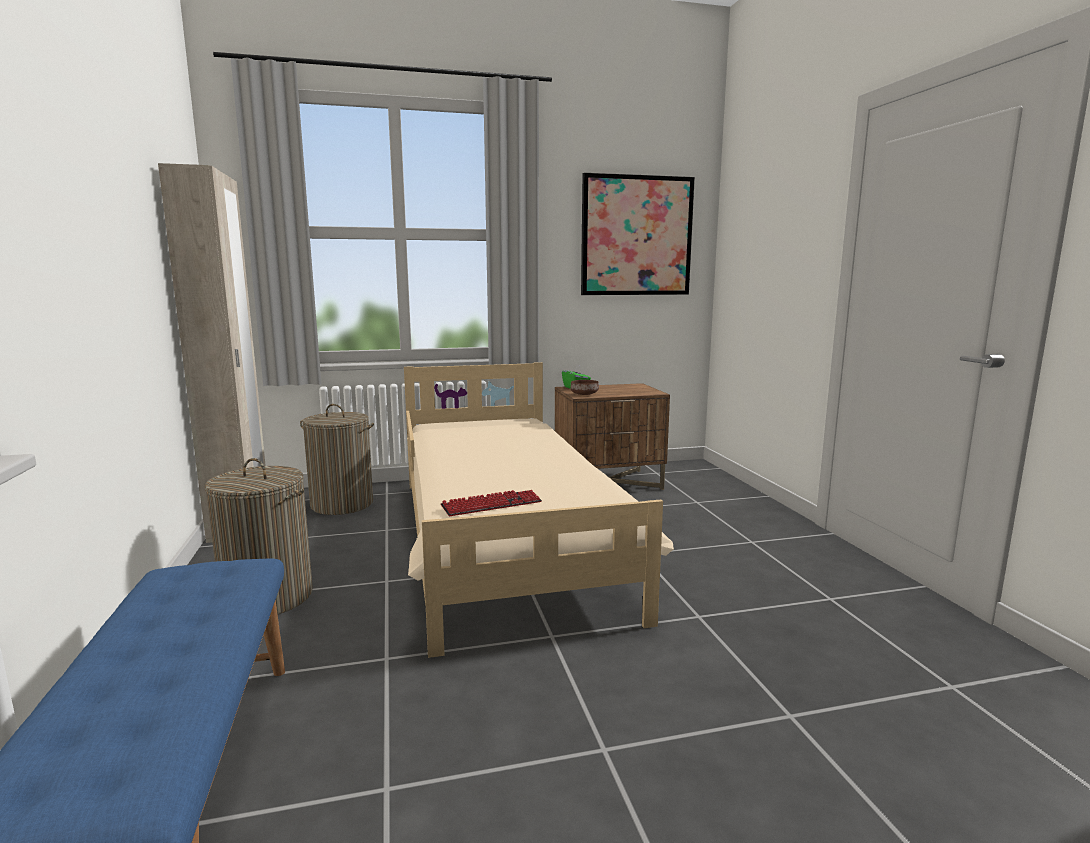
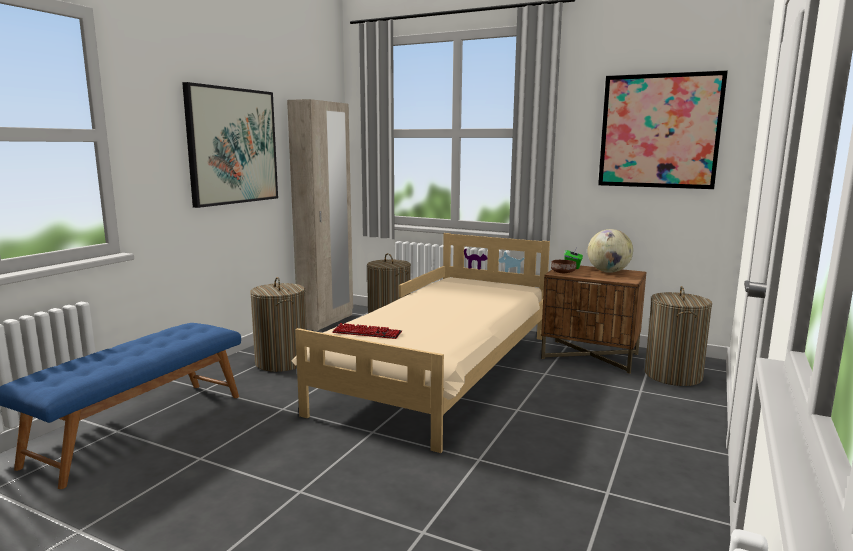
camera: 40 degrees right, 0 degrees up
(112, 235) = (232, 146): none -> picture
(617, 388) = (608, 272): none -> globe
(694, 482) = (673, 375): none -> laundry basket

